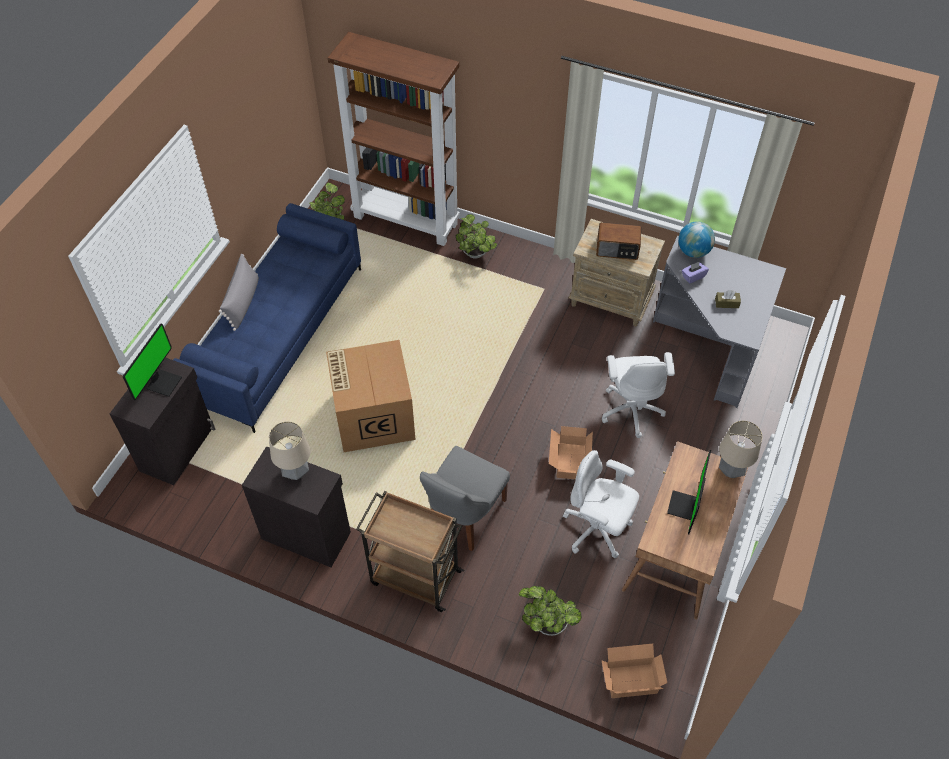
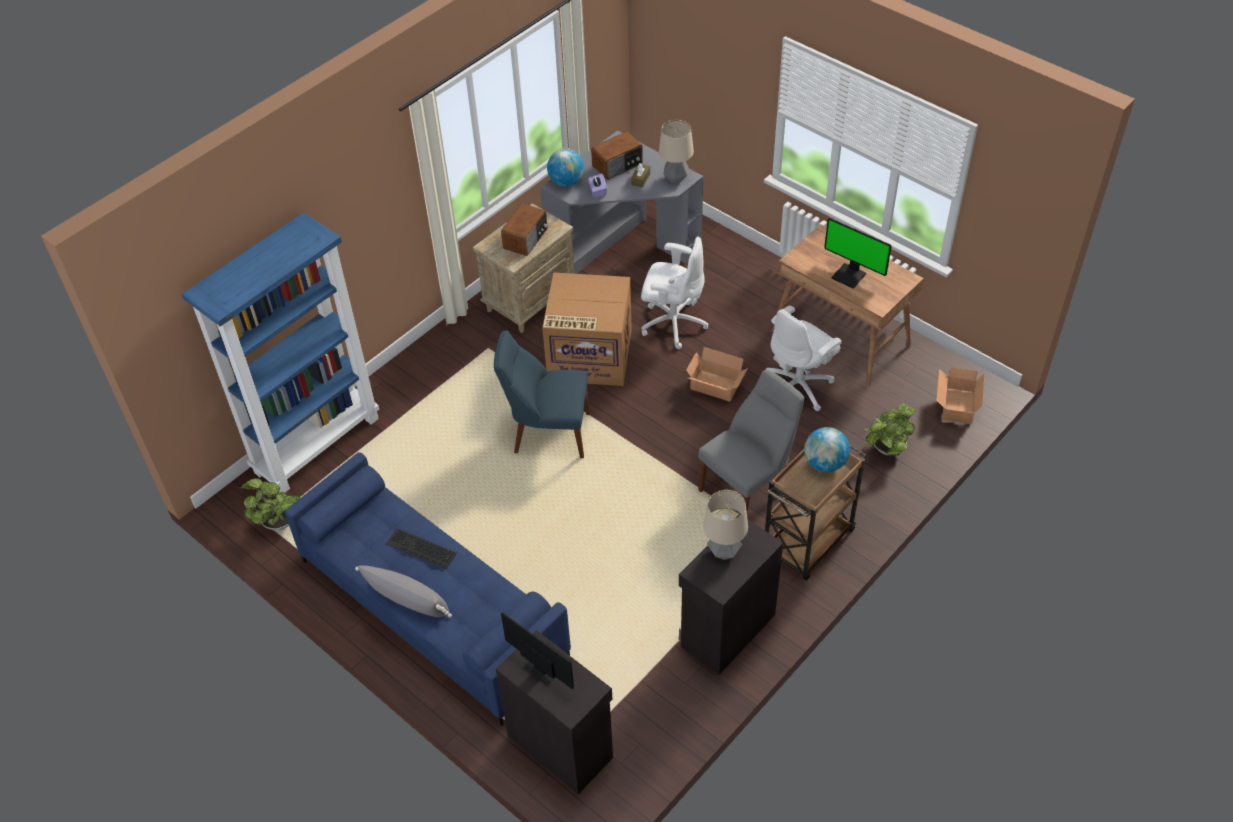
camera: 70 degrees left, 5 degrees down
(289, 294) = (419, 549): none -> keyboard
(372, 415) = (592, 537): cardboard box -> cardboard box (588, 356)
(406, 220) = (317, 444): brown bookcase -> blue bookcase
(424, 533) = (825, 463): none -> globe
(463, 516) = (749, 486): grey chair -> grey chair turned 90 degrees counterclockwise
(469, 355) = (548, 433): none -> blue chair
(476, 254) = (408, 393): potted plant -> none
(730, 471) = (822, 236): table lamp -> table lamp (675, 179)
(736, 281) = (618, 165): none -> radio

